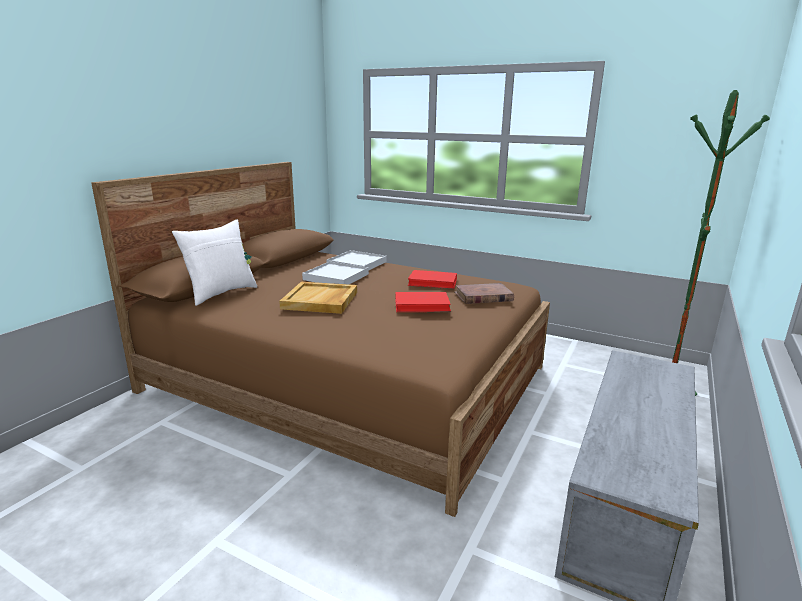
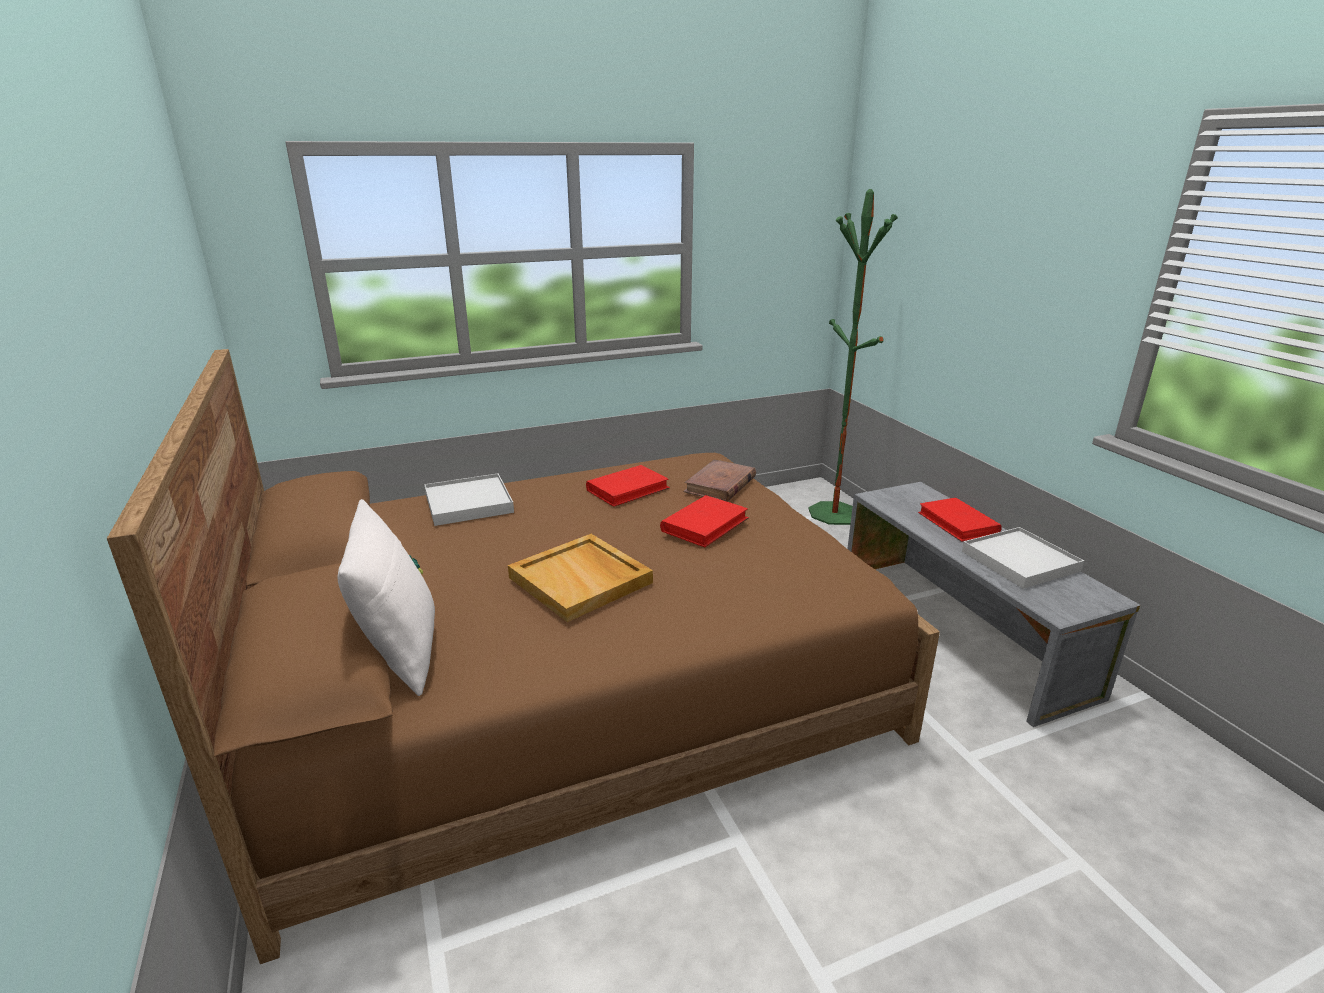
camera: 50 degrees left, 5 degrees up
(336, 277) = (499, 536): white tray -> white tray (1020, 561)
(655, 397) = (958, 523): none -> red book

